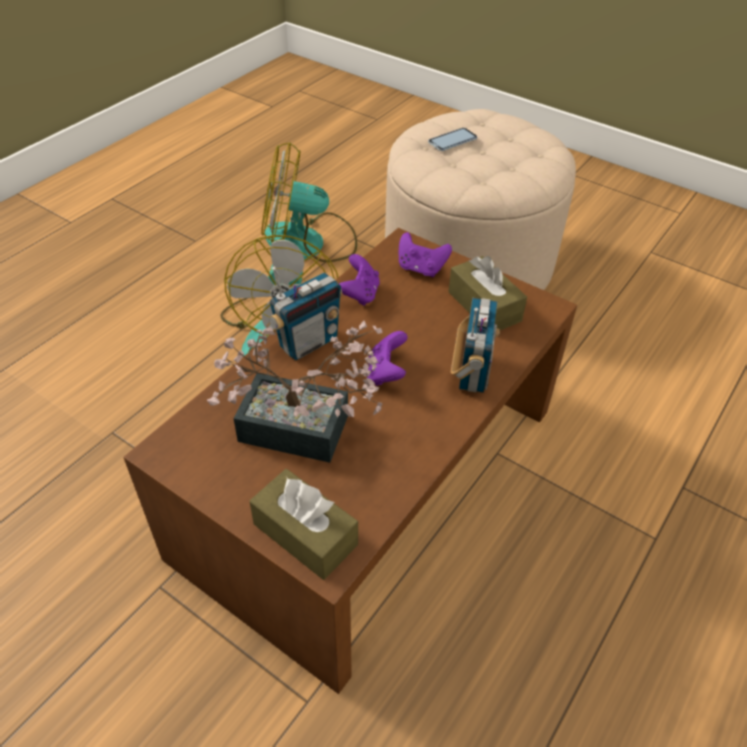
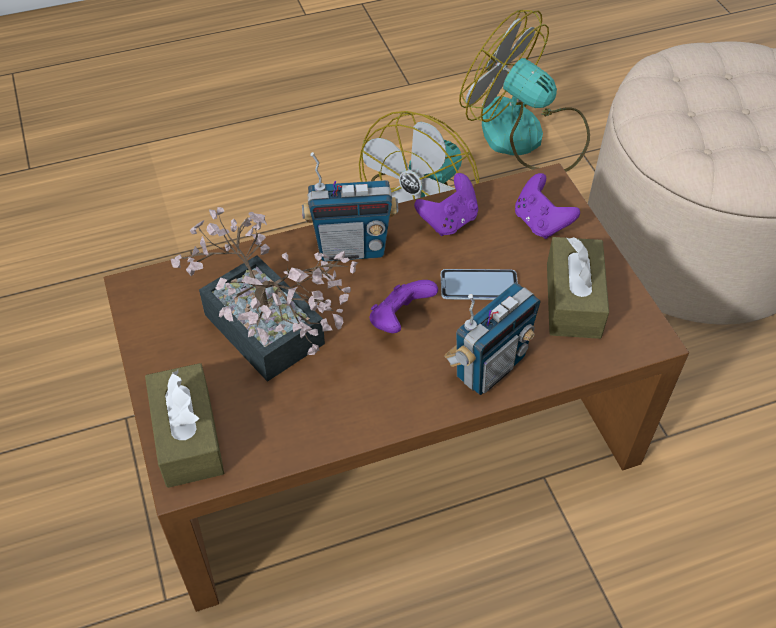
camera: 35 degrees right, 5 degrees up
(452, 141) = (714, 81): phone -> phone (479, 286)

